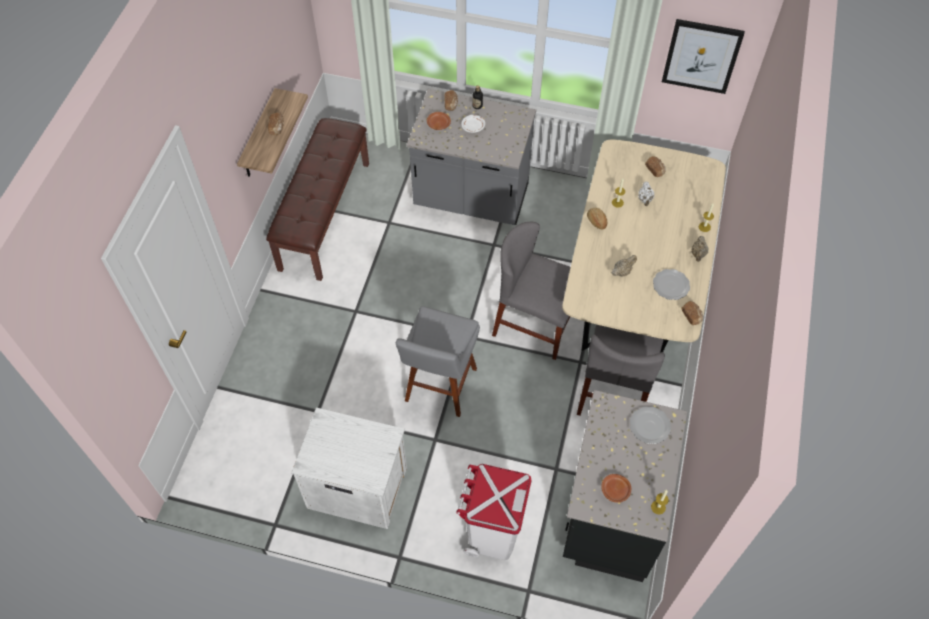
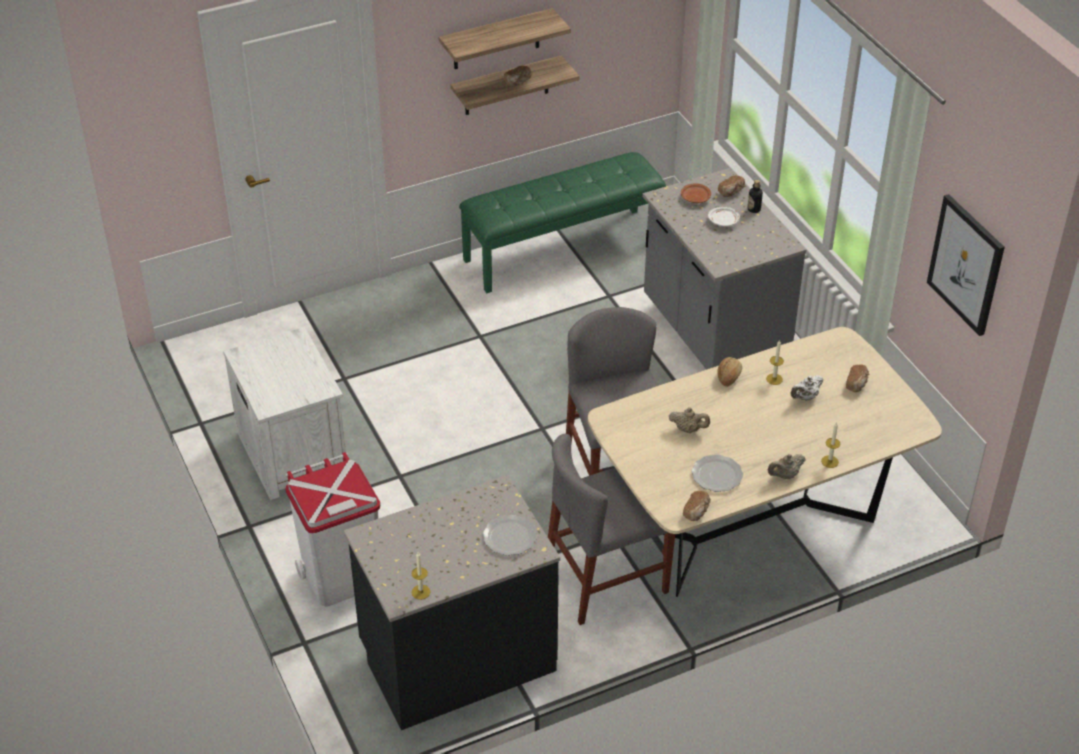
camera: 50 degrees right, 15 degrees down
(246, 108) = (496, 40): none -> shelf
(324, 215) = (562, 249): brown bench -> green bench
(439, 388) = (460, 445): grey stool -> none
(615, 490) = (407, 550): brown plate -> none

